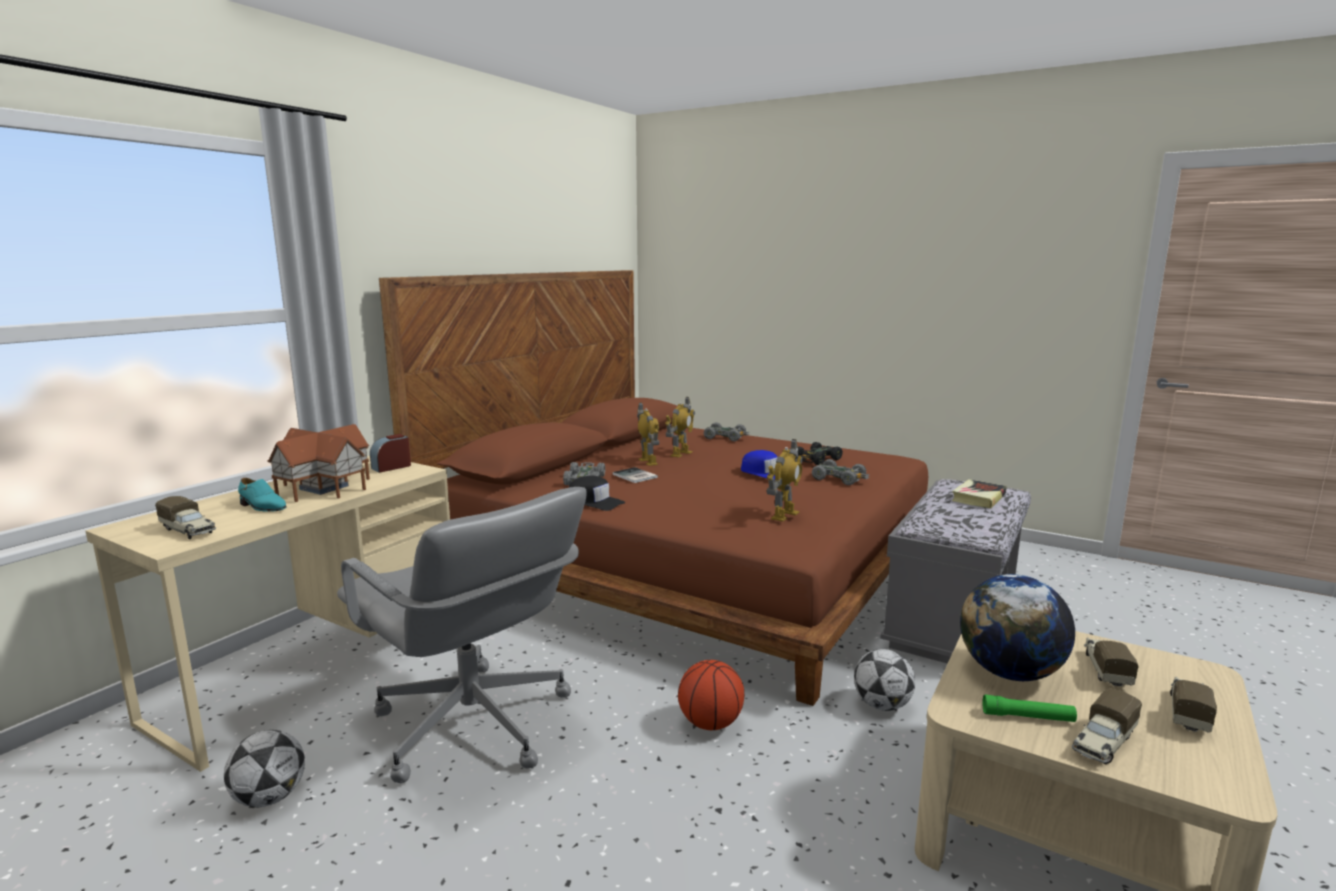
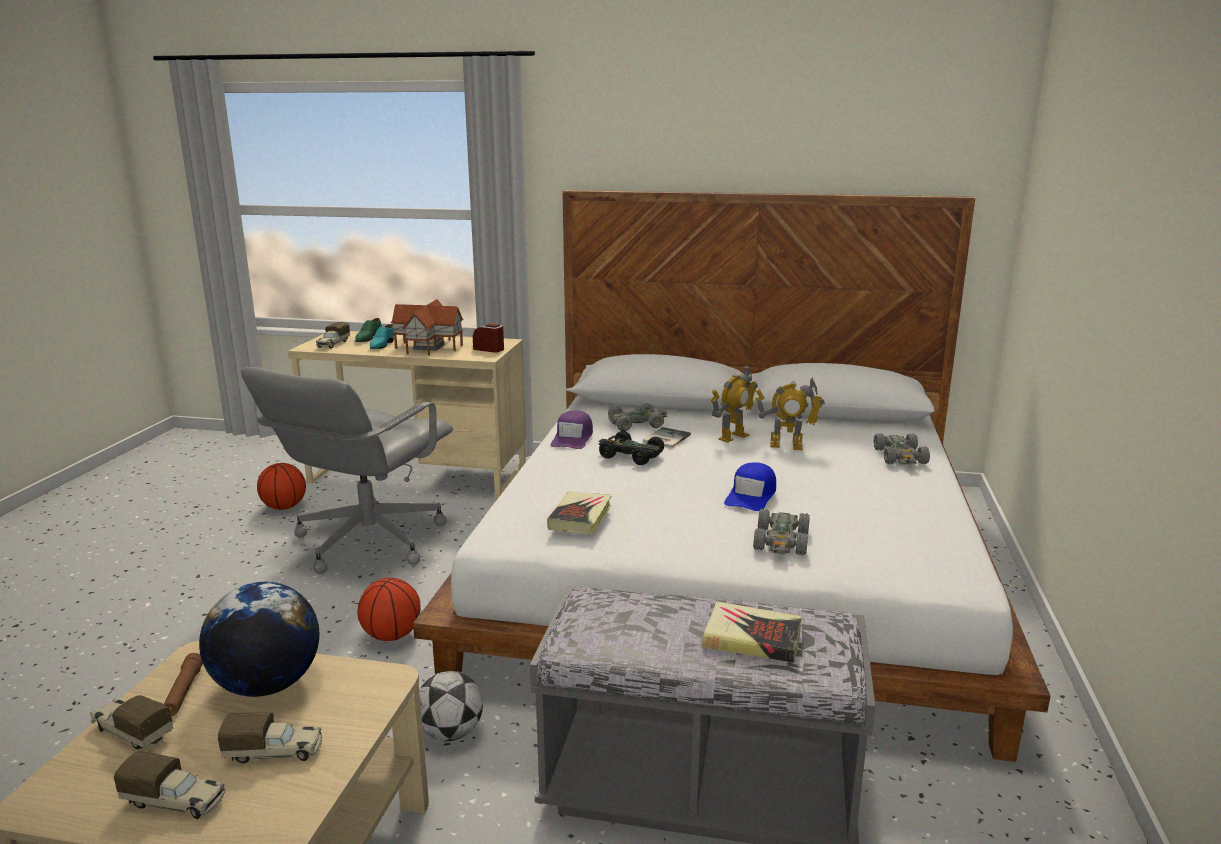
camera: 70 degrees right, 5 degrees up
(204, 512) = (368, 338): none -> green shoe
(269, 798) = (284, 507): football -> basketball
(595, 502) = (573, 438): black cap -> purple cap
(690, 558) = (731, 568): brown bed -> white bed
(784, 515) = (580, 517): toy robot -> book
(816, 460) = (858, 519): black toy car -> black toy car (630, 455)
(1028, 717) = (184, 691): green flashlight -> brown flashlight

